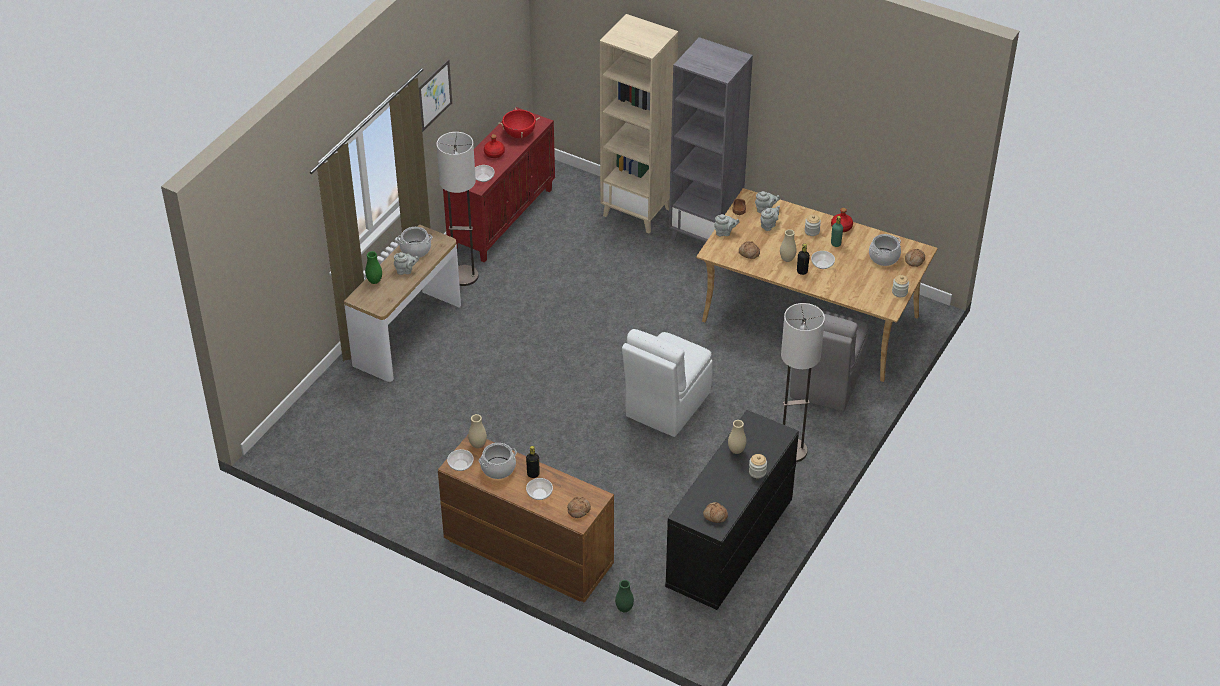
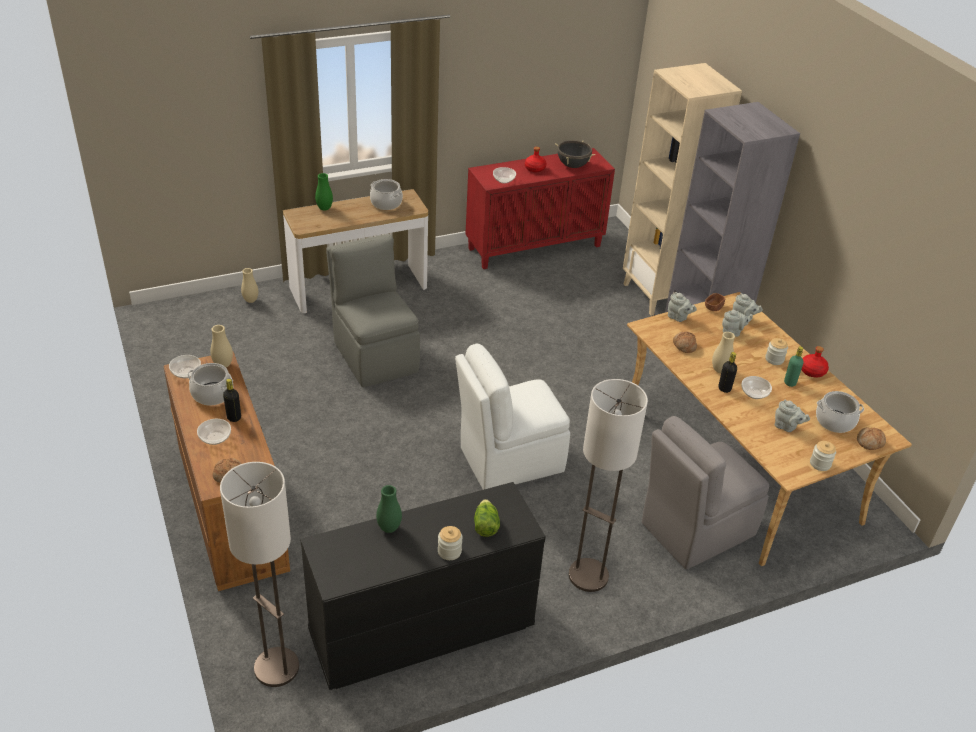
camera: 35 degrees right, 5 degrees down
(406, 271) = (358, 213): grey teapot -> grey teapot (787, 427)
(434, 95) = (476, 67): picture -> none
(464, 276) = (454, 270): floor lamp -> floor lamp (276, 668)
(487, 383) = (375, 355): none -> grey chair
(519, 134) = (572, 166): red cooking pot -> black cooking pot
(624, 608) = (249, 624): green vase -> green vase (389, 528)
(715, 516) = (349, 568): bread -> none
(736, 450) = (453, 515): beige vase -> beige vase (250, 300)
(760, 445) = (485, 525): none -> lettuce

